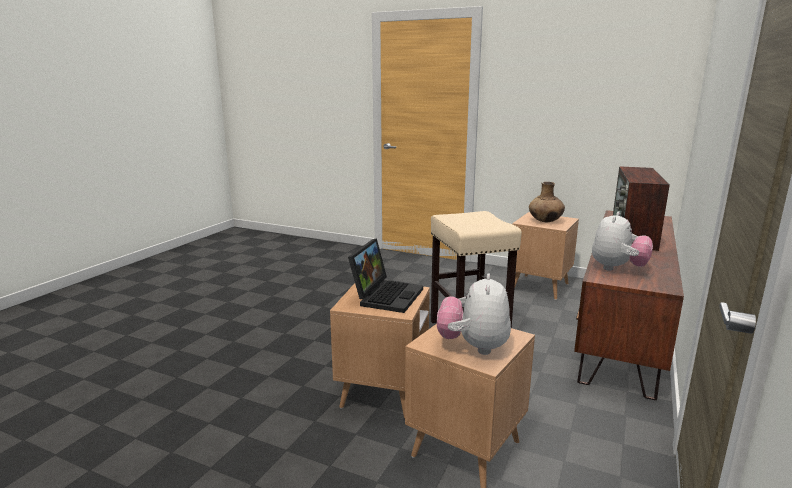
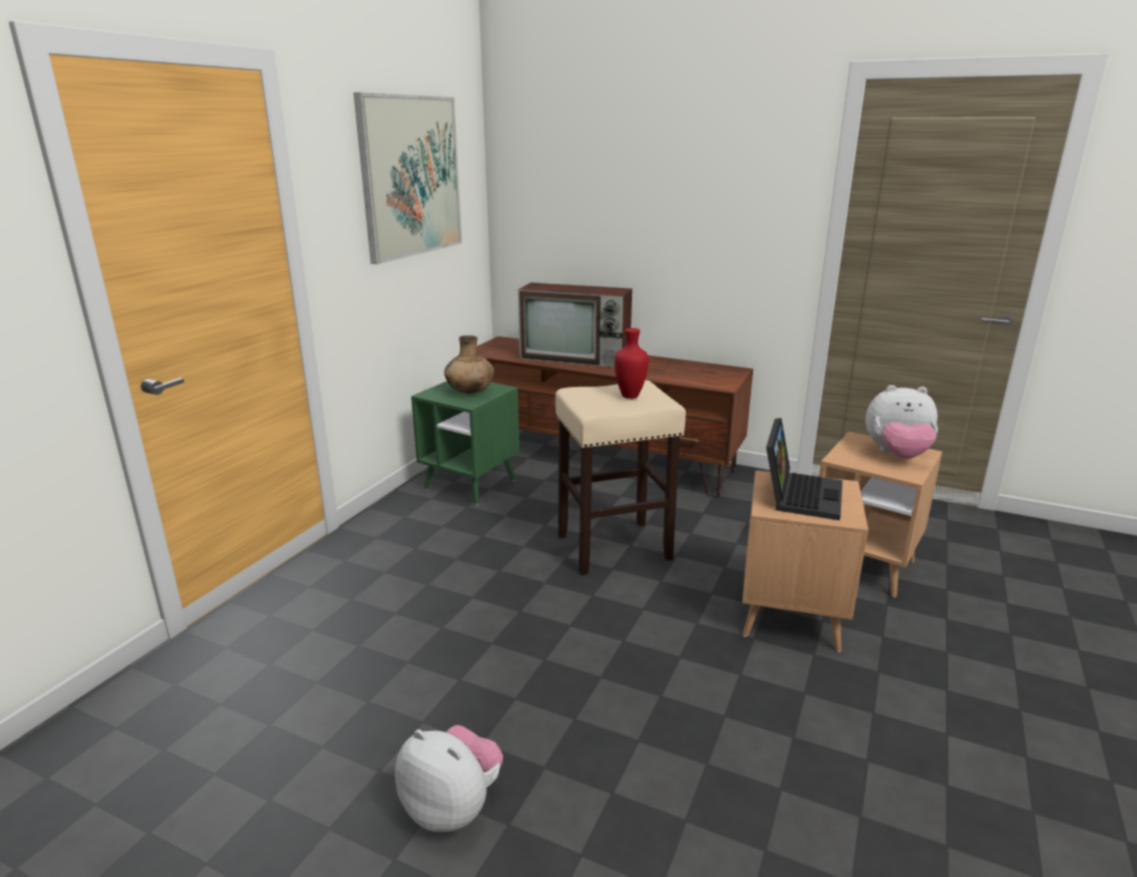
camera: 90 degrees left, 5 degrees up
(386, 295) = (799, 494): laptop -> laptop turned 90 degrees clockwise
(477, 223) = (631, 396): none -> red vase
(540, 287) = (470, 484): brown side table -> green side table
(586, 75) = (411, 176): none -> picture
(617, 268) = (691, 377): plush toy -> plush toy (453, 807)

